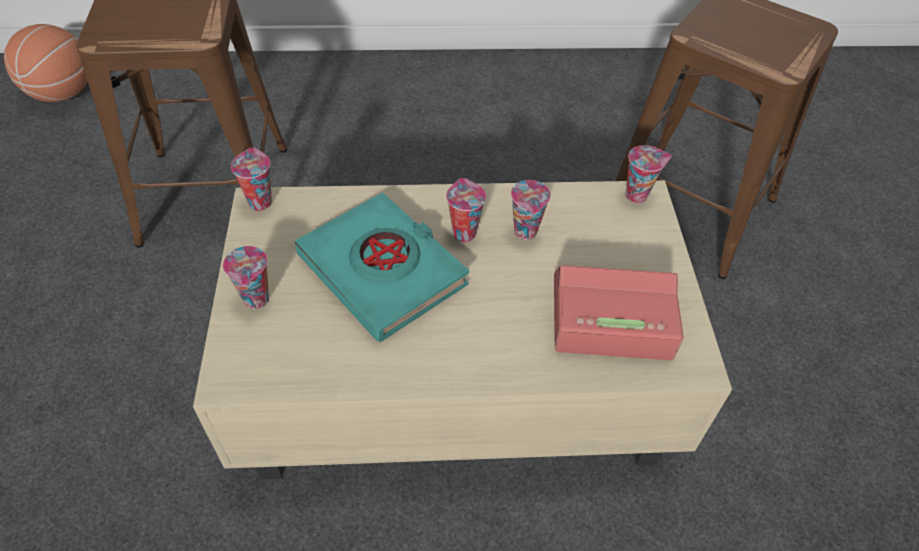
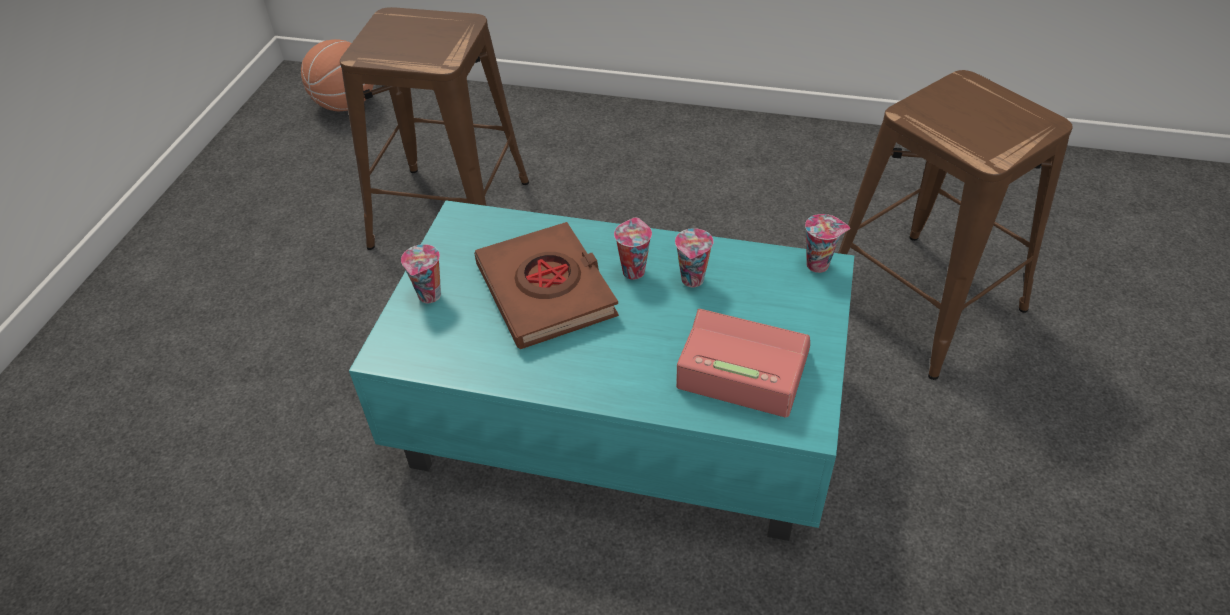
camera: 20 degrees right, 5 degrees down
(259, 201) = (461, 215): cup -> none
(383, 271) = (547, 291): turquoise book -> brown book
(451, 372) = (614, 413): beige coffee table -> turquoise coffee table

